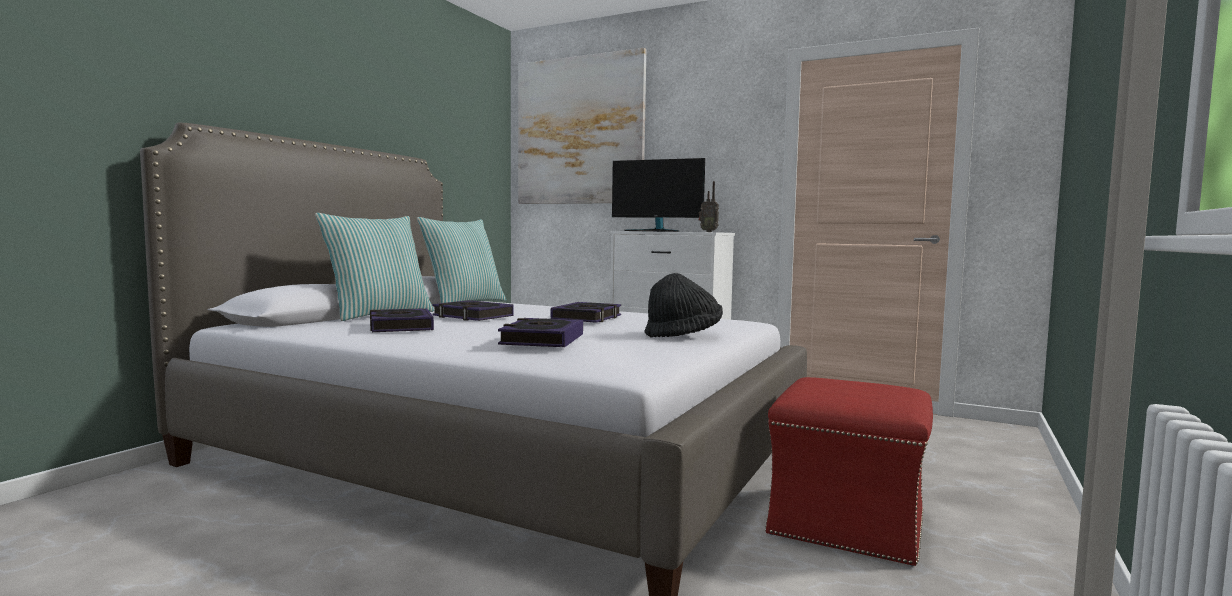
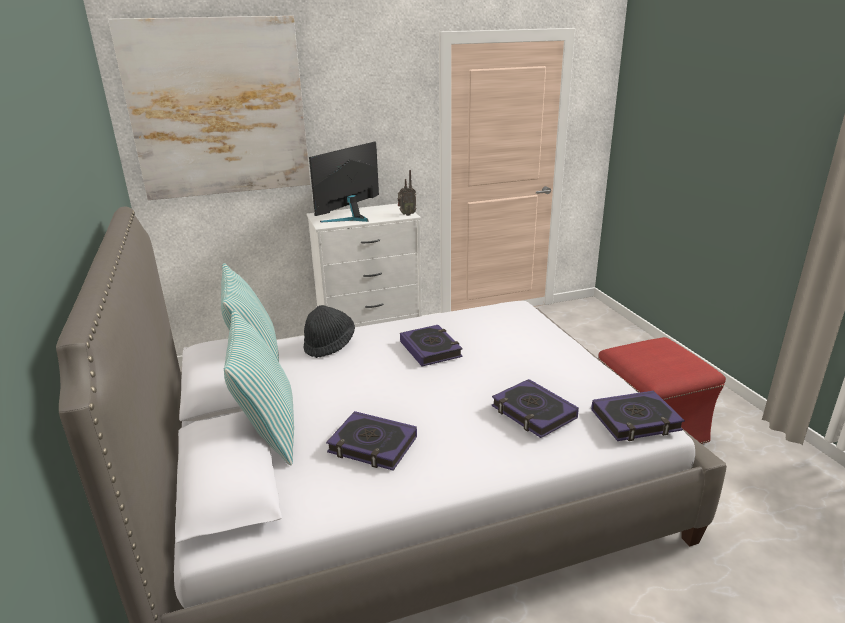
camera: 45 degrees left, 20 degrees up
(472, 316) = (355, 391): book -> book (635, 421)
(657, 231) = (351, 218): monitor -> monitor turned 150 degrees clockwise
(683, 335) = (552, 352): black hat -> black hat (329, 345)

